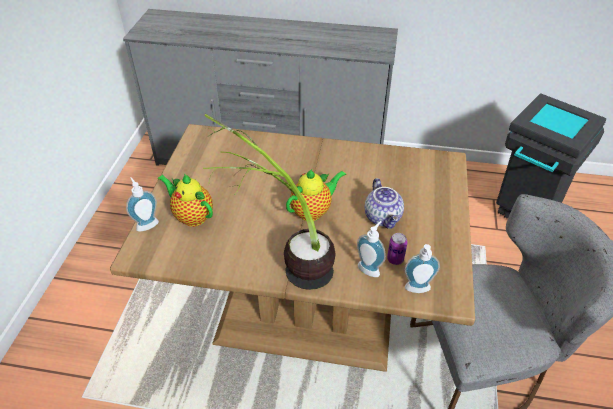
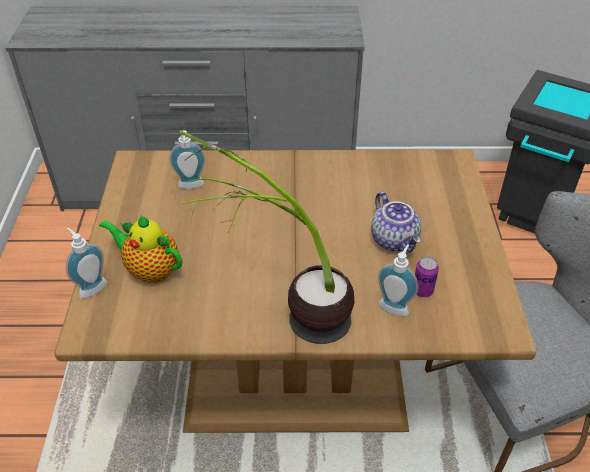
camera: 10 degrees left, 0 degrees up
(313, 211) = (306, 243): teapot -> none
(417, 290) = (460, 325): soap dispenser -> soap dispenser (191, 187)

